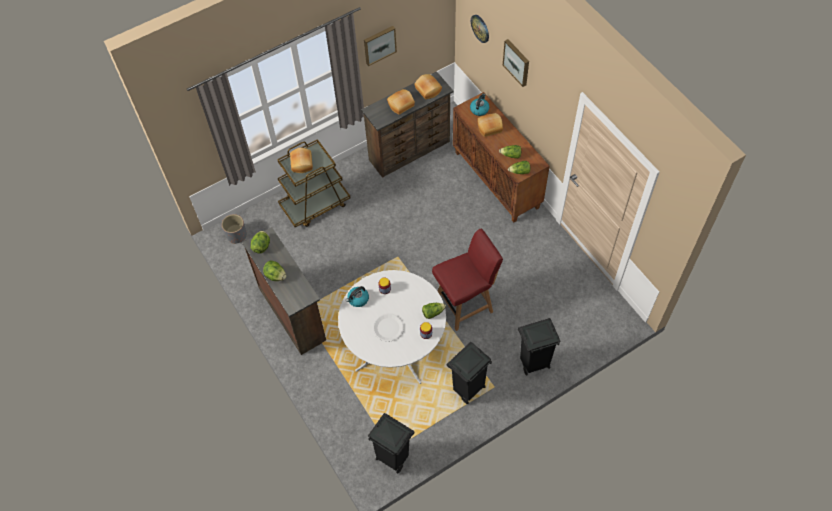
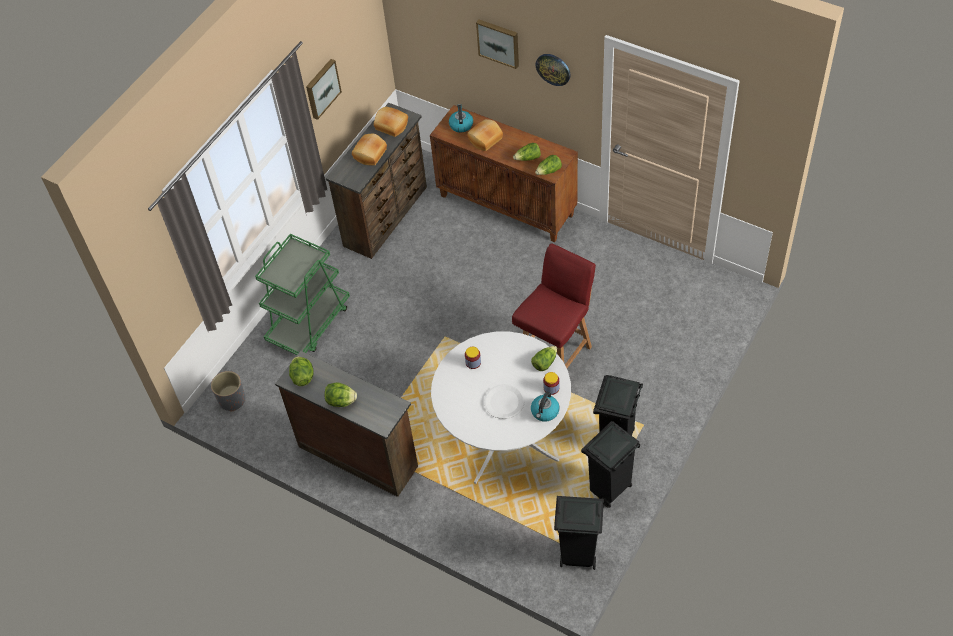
camera: 25 degrees left, 5 degrees down
(302, 163) = (288, 268): bread -> none
(315, 204) = (309, 323): brown cart -> green cart
(358, 299) = (449, 388): kettle -> kettle (545, 412)
(480, 28) = (431, 25): wall clock -> wall clock (553, 69)
(533, 363) = (670, 380): black trash can -> black trash can (609, 490)

